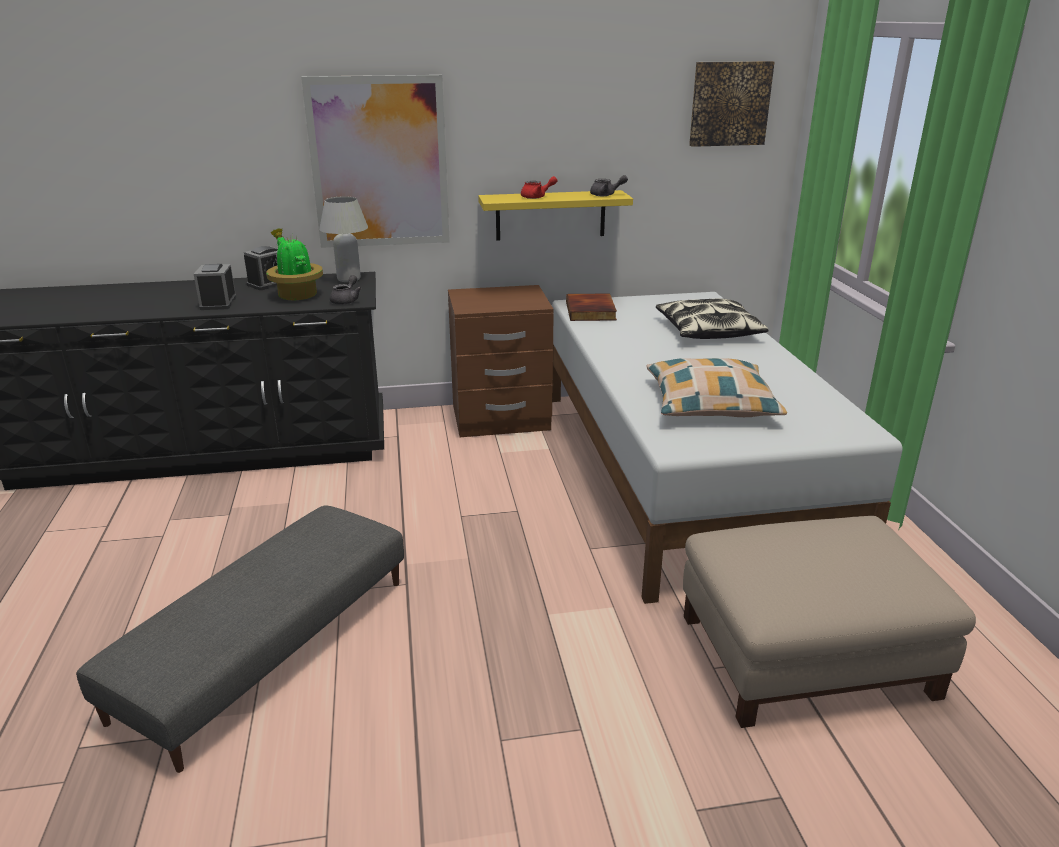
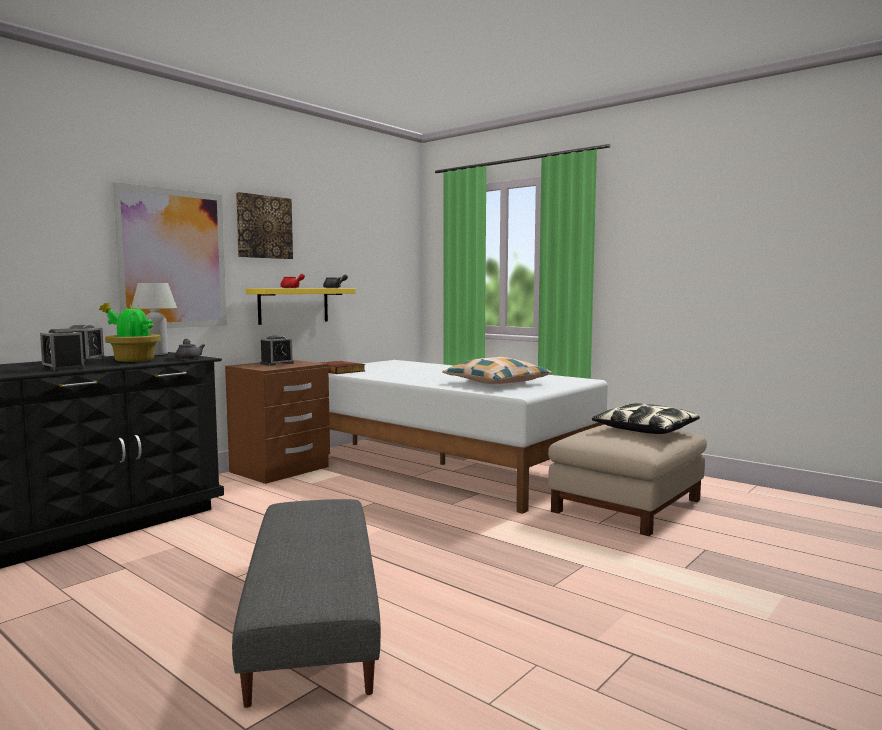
camera: 40 degrees left, 20 degrees down
(502, 296) = (277, 363): none -> alarm clock
(708, 331) = (429, 368): pillow -> pillow (645, 430)
(729, 104) = (388, 235): picture -> picture (263, 227)

